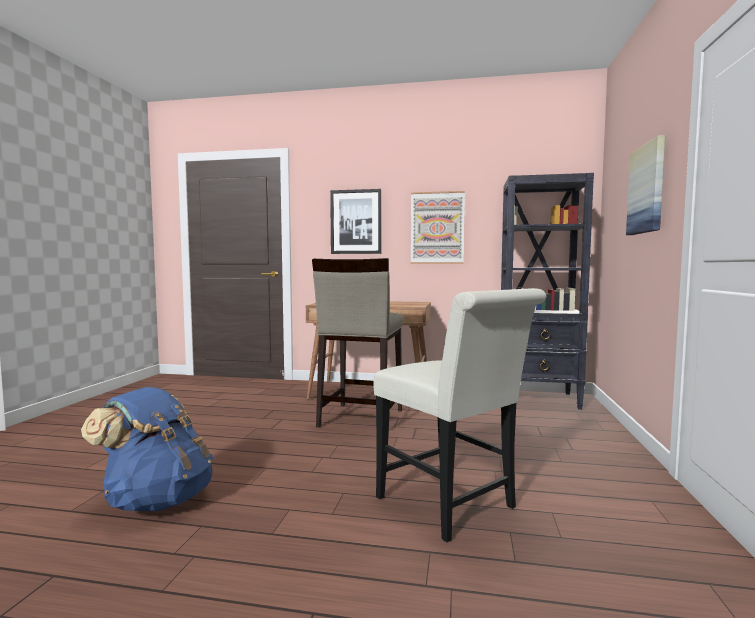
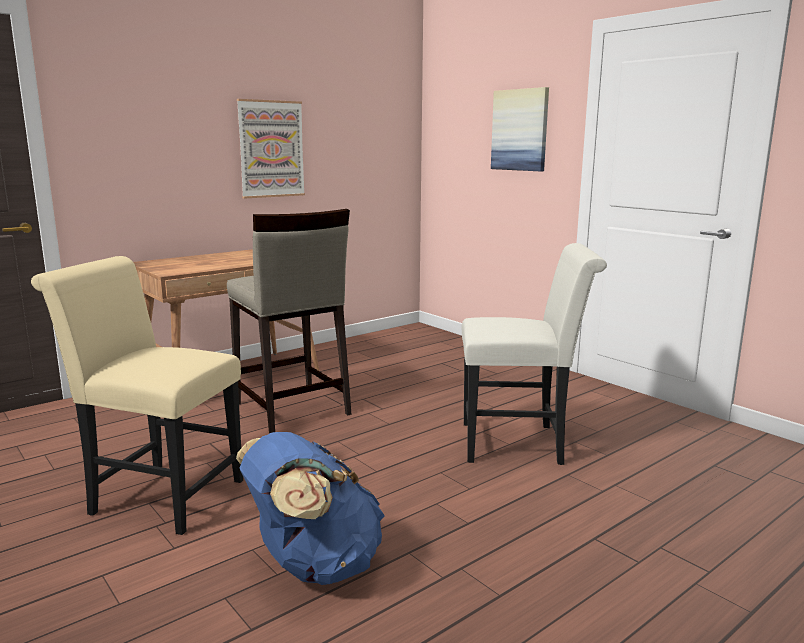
camera: 50 degrees left, 10 degrees up
(206, 433) = (159, 495): none -> beige chair
(356, 222) = (161, 138): picture -> none
(539, 399) = (394, 338): black bookcase -> none

